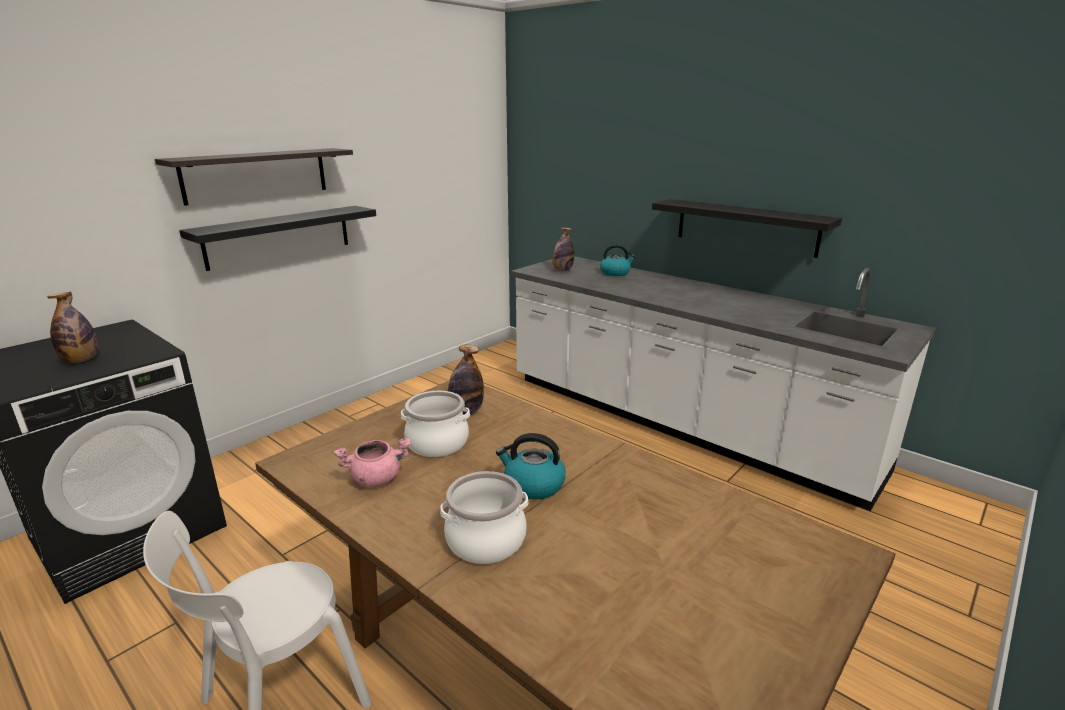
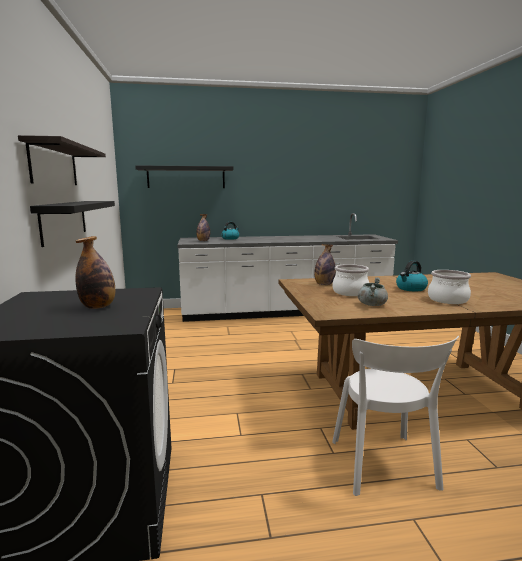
camera: 50 degrees left, 10 degrees down
(376, 478) = (372, 304): pink cooking pot -> grey cooking pot
(745, 227) = (290, 205): black shelf -> black shelf (186, 177)

